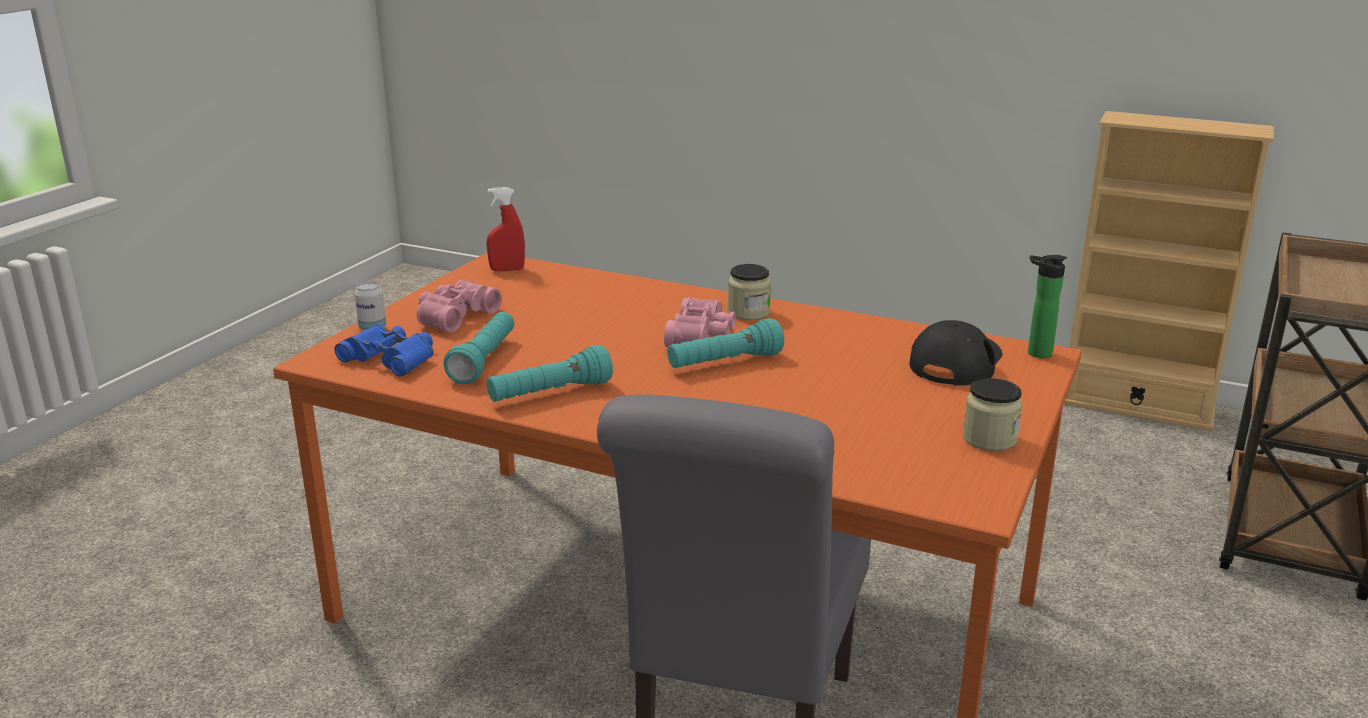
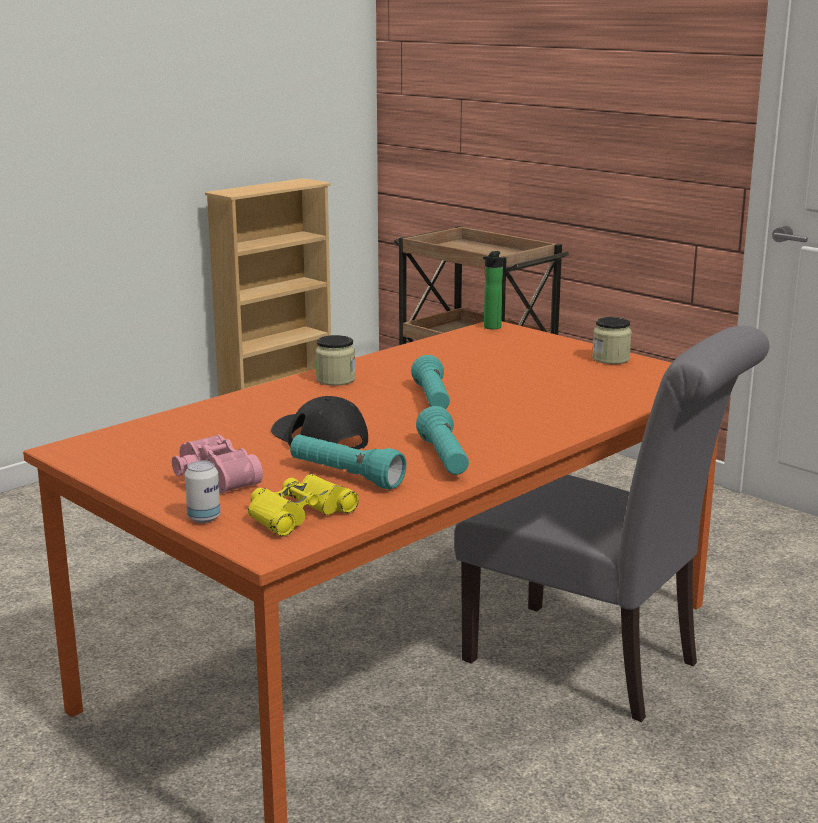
camera: 70 degrees left, 5 degrees down
(390, 359) = (299, 514): blue binoculars -> yellow binoculars
(507, 269) = (101, 446): red spray bottle -> none
(703, 337) = (372, 399): pink binoculars -> none
(956, 362) = (488, 345): black cap -> black cap (319, 437)

